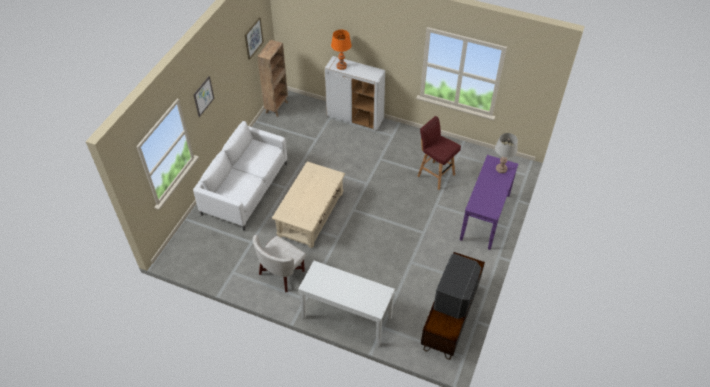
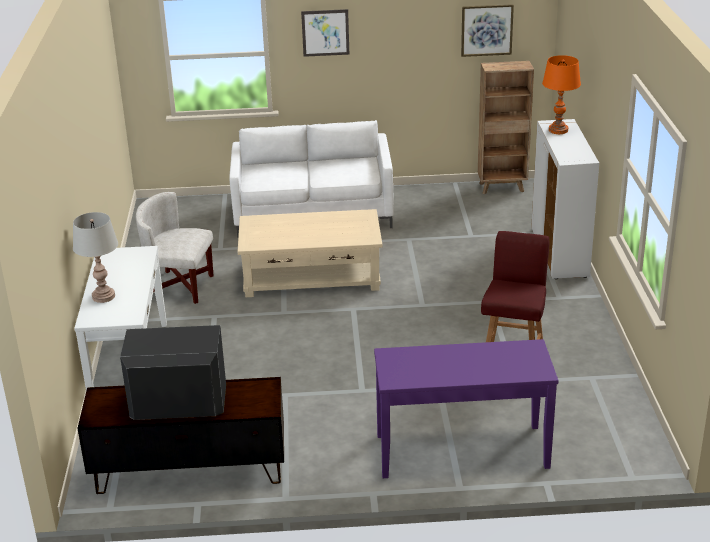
camera: 65 degrees right, 20 degrees down
(501, 169) = (520, 363): grey table lamp -> grey table lamp (103, 296)

